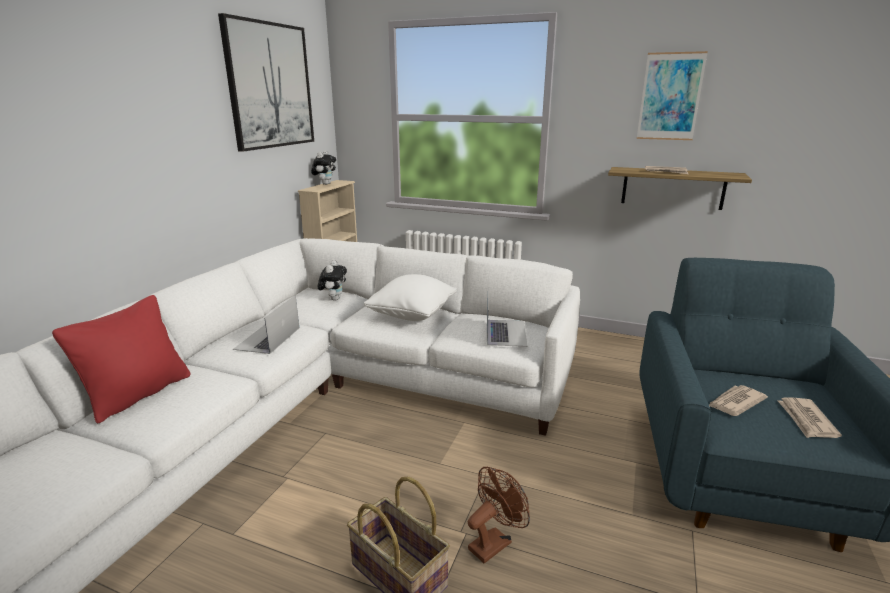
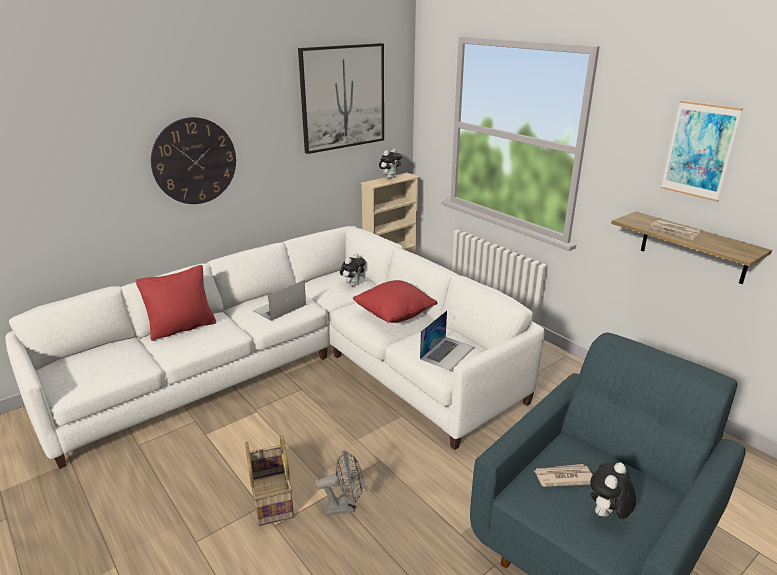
camera: 30 degrees right, 5 degrees up
(102, 153) = (194, 161): none -> wall clock
(412, 315) = (394, 315): white pillow -> red pillow
(494, 542) = (344, 506): brown fan -> grey fan
(806, 420) = (607, 515): newspaper -> plush toy

